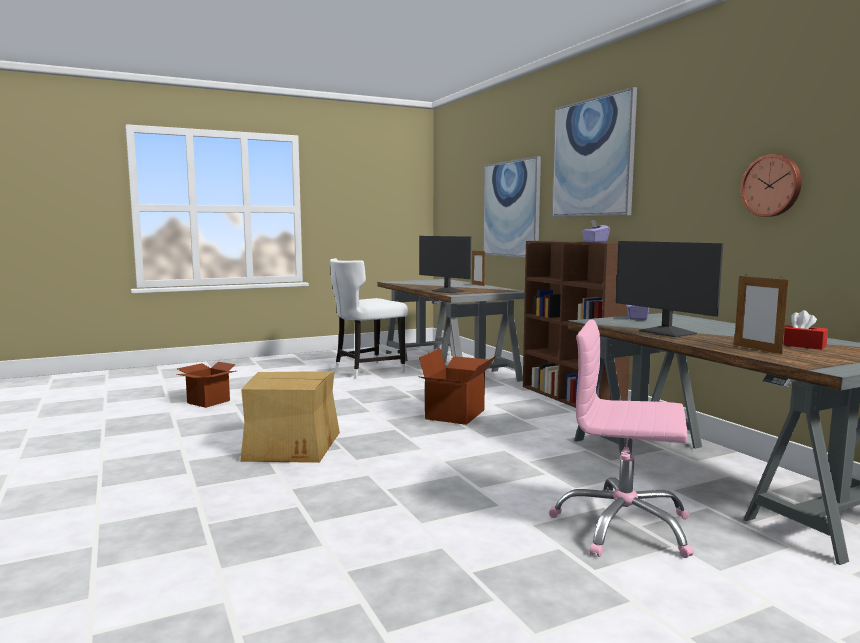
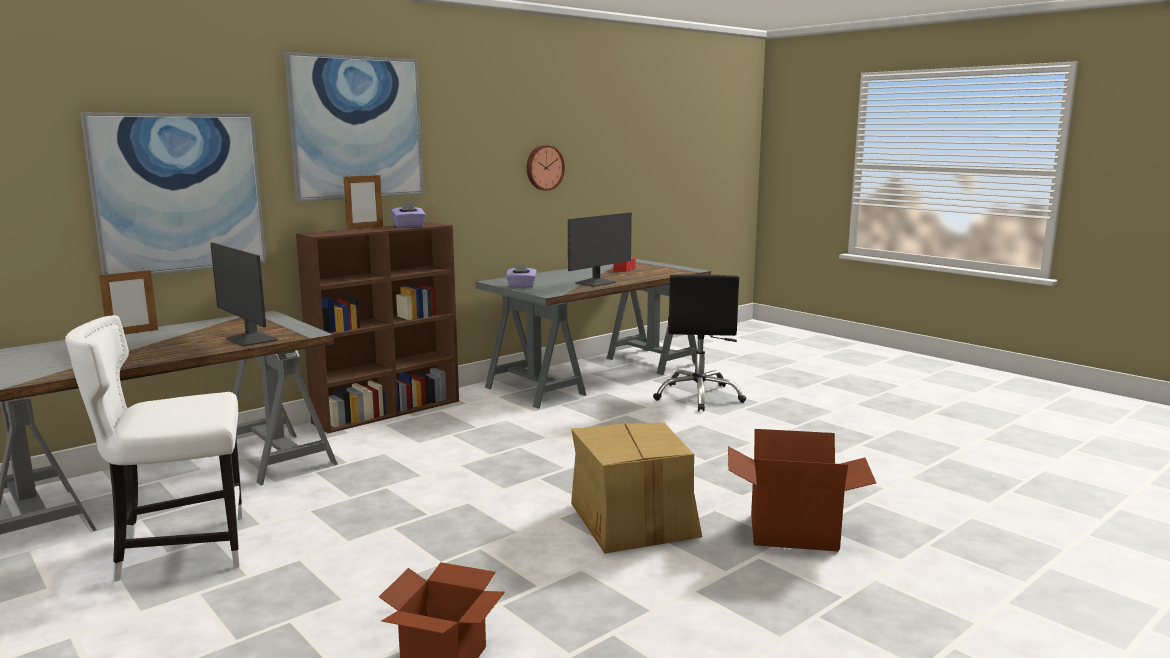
camera: 105 degrees left, 5 degrees up
(366, 370) = (180, 550): white chair -> white chair turned 120 degrees clockwise
(447, 291) = (250, 339): monitor -> monitor turned 105 degrees clockwise
(456, 414) = (469, 455): cardboard box -> cardboard box (793, 531)
(623, 527) = (699, 396): pink office chair -> black office chair
(757, 349) = (646, 274): picture frame -> picture frame (365, 228)

